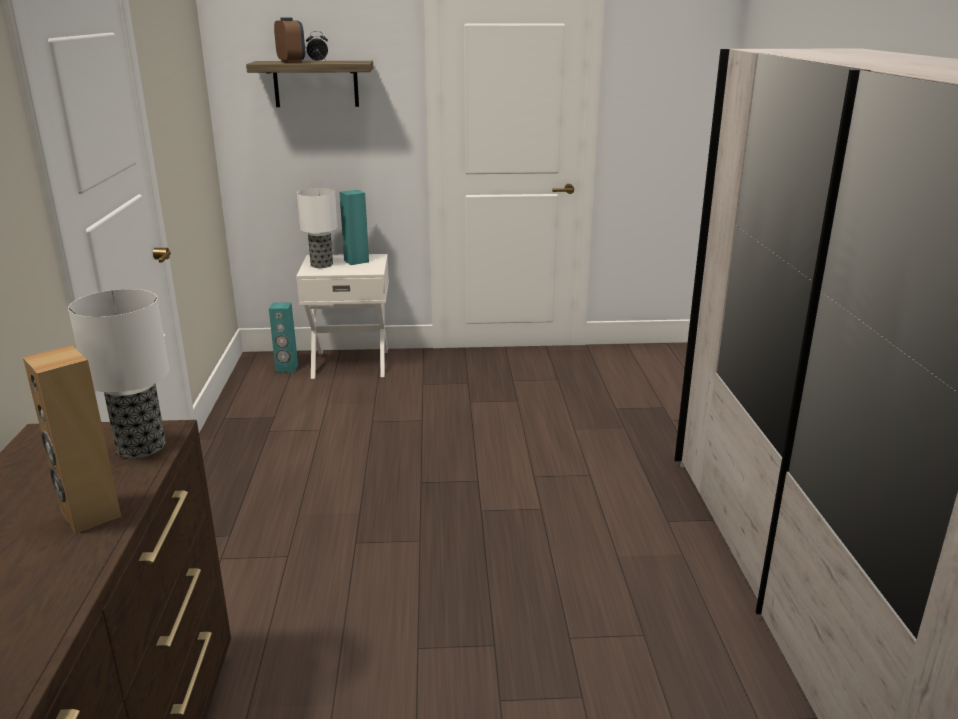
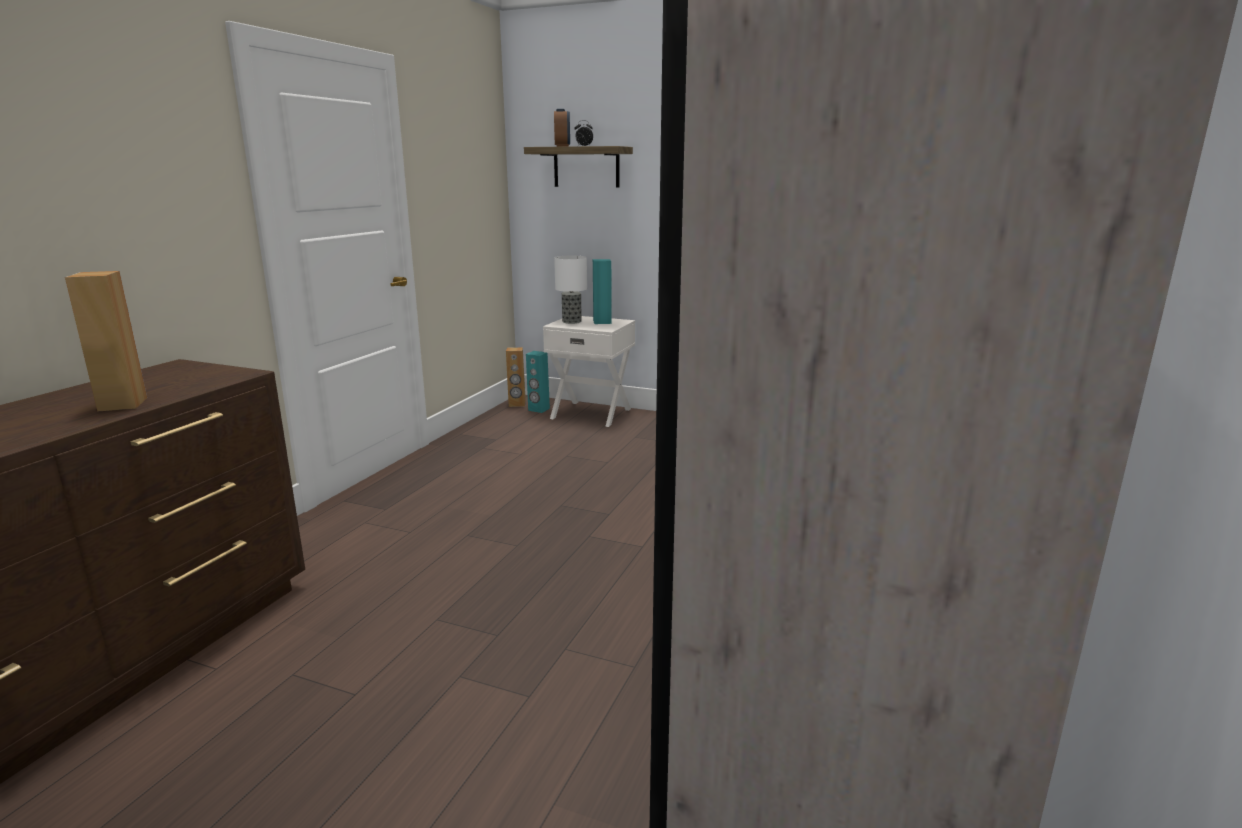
camera: 25 degrees right, 5 degrees down
(140, 446) = (214, 378): table lamp -> none
(255, 366) = (517, 404): none -> brown speaker

